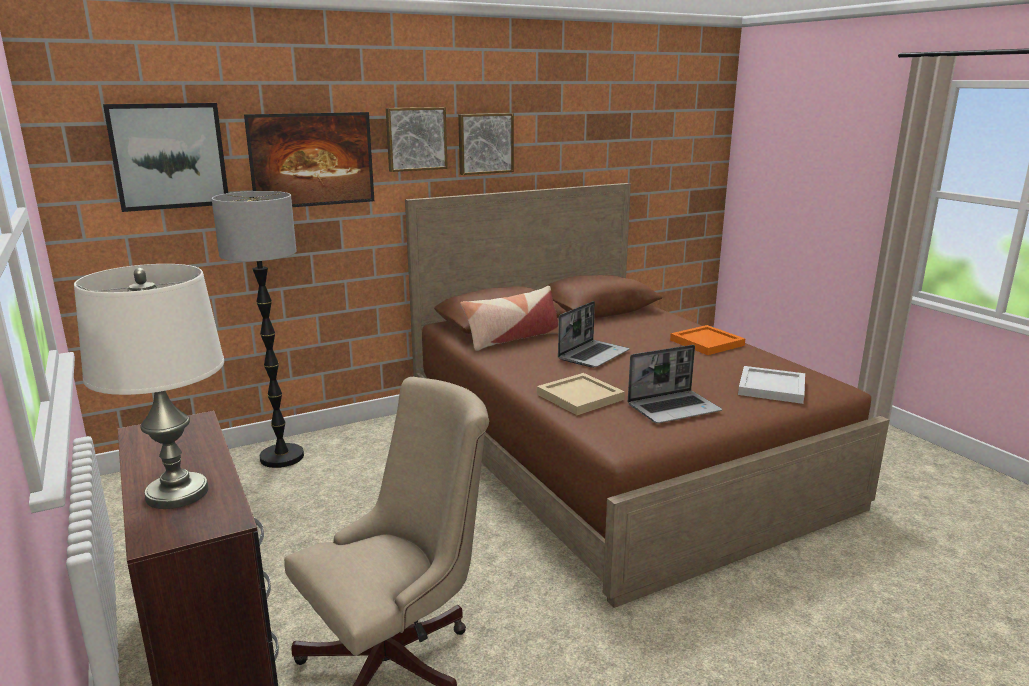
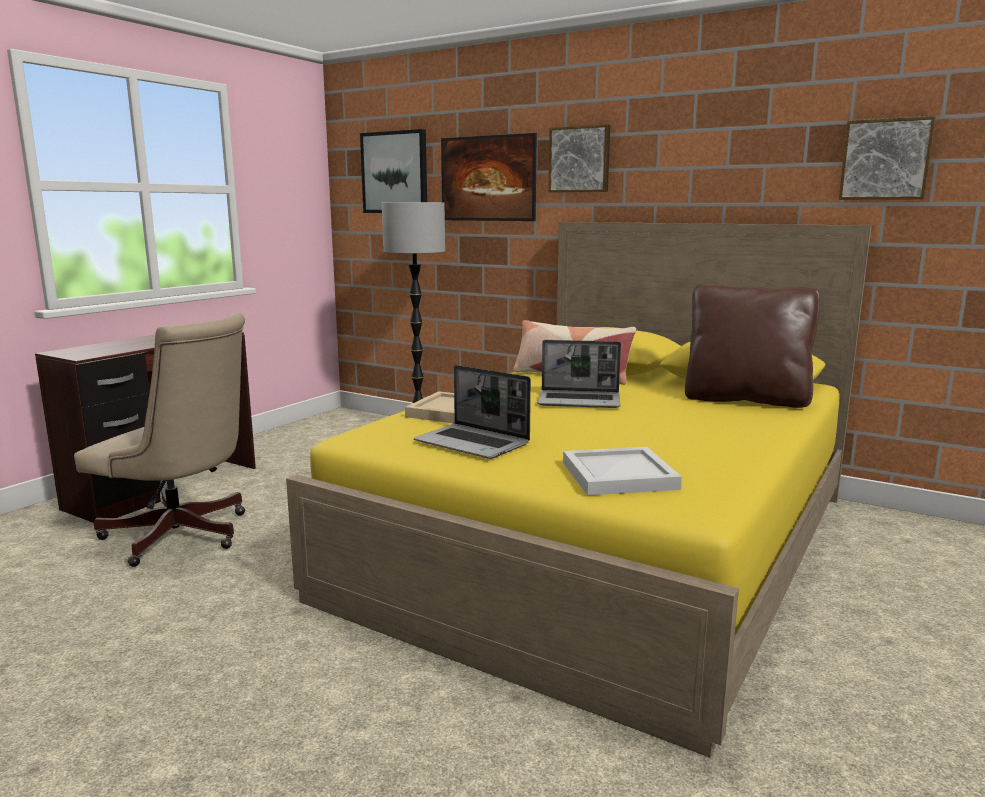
camera: 60 degrees right, 5 degrees down
(177, 493) = (117, 345): white table lamp -> none
(485, 143) = (656, 165): picture -> picture (885, 159)
(615, 453) = (607, 543): brown bed -> yellow bed
(638, 319) = (745, 399): none -> brown pillow
(708, 343) = (729, 433): orange tray -> none

